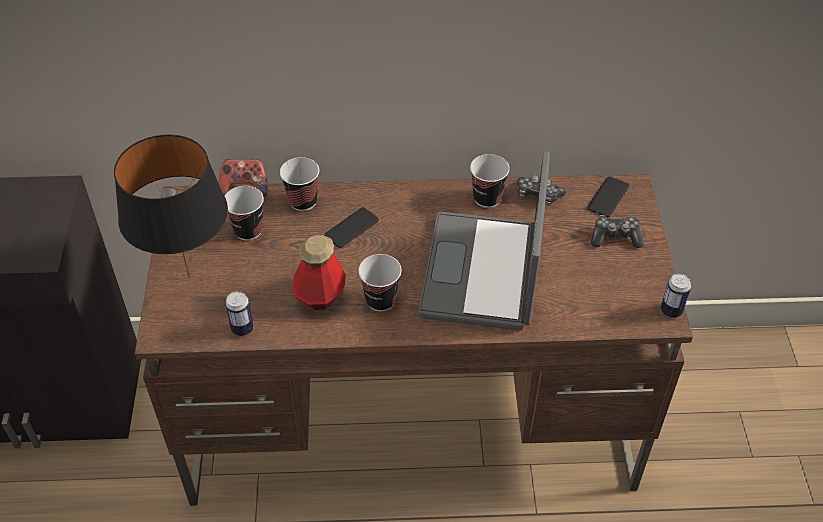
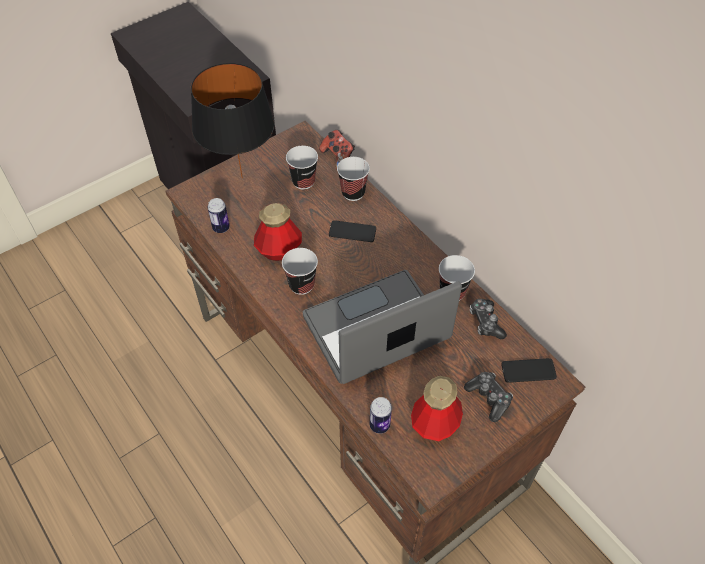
camera: 55 degrees right, 5 degrees up
(614, 286) = (435, 424): none -> bottle
(671, 311) = (443, 478): can -> can (379, 425)

